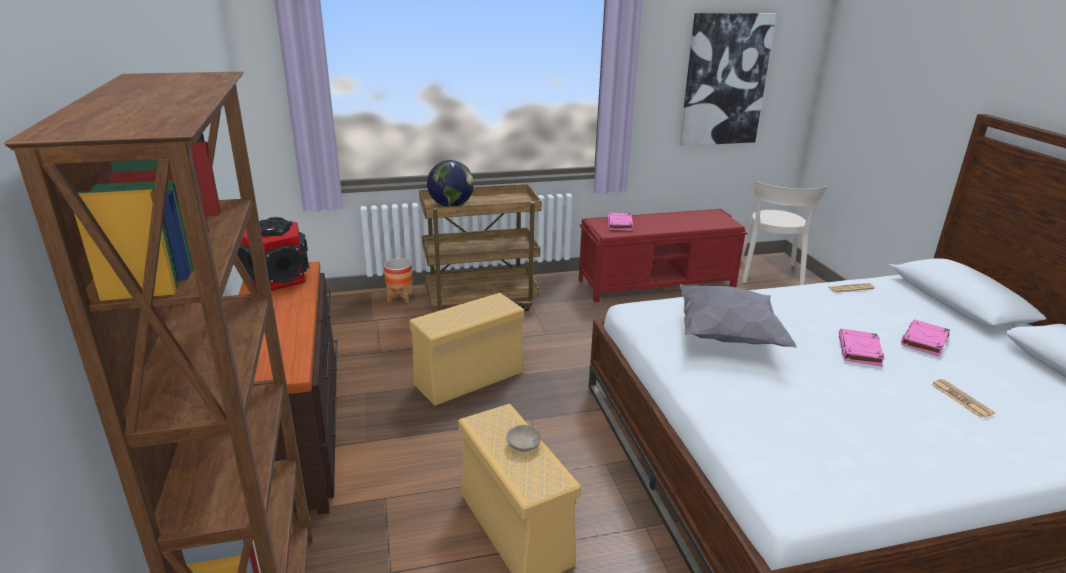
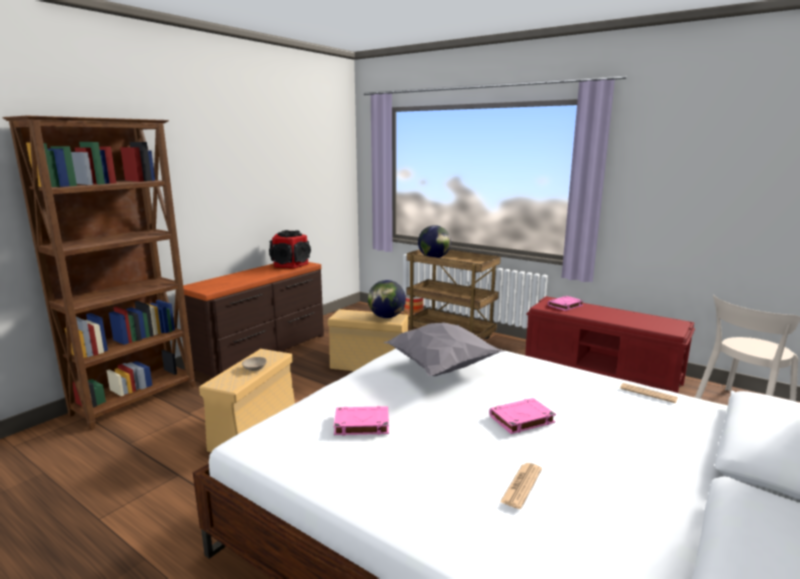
camera: 50 degrees right, 10 degrees down
(488, 305) = (386, 317): none -> globe
(725, 80) = (714, 192): picture -> none
(924, 341) = (612, 448): pink book -> pink book (361, 424)

